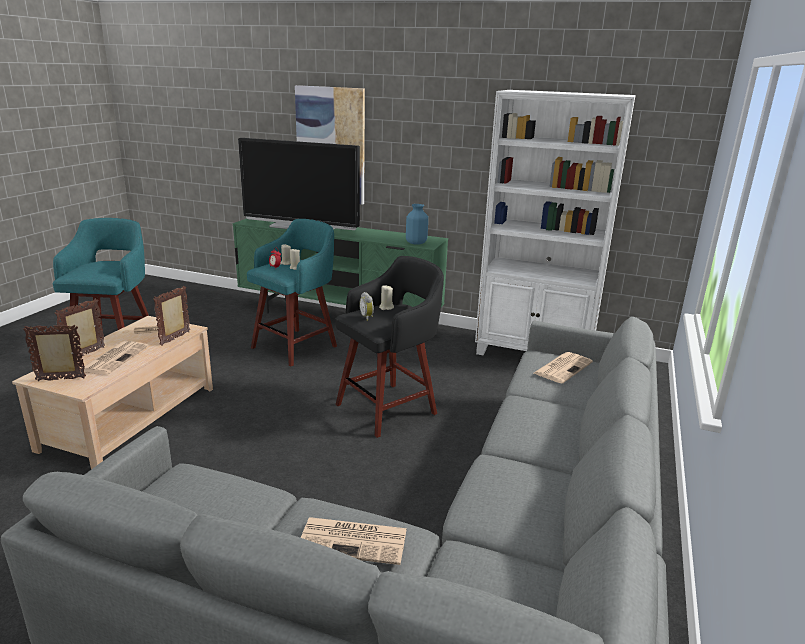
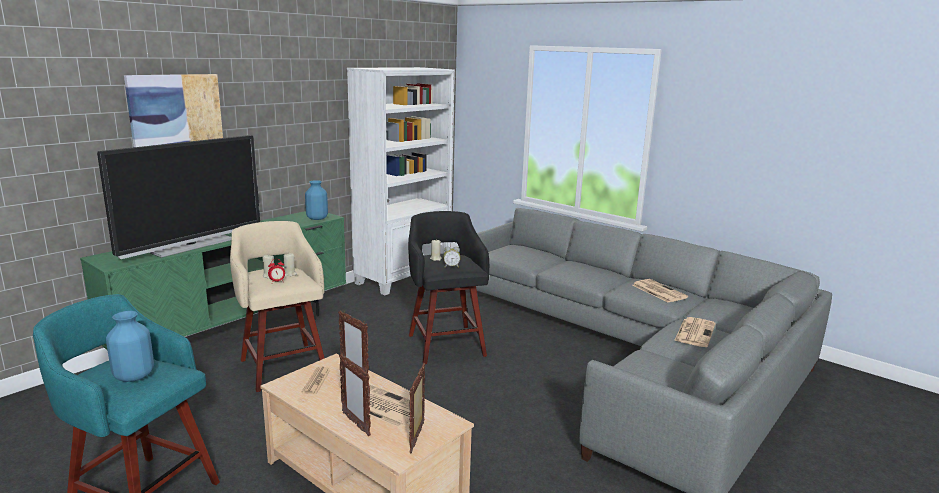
camera: 70 degrees left, 5 degrees down
(97, 268) = (135, 376): none -> blue vase
(296, 346) = (283, 366): turquoise stool -> beige stool
(563, 367) = (517, 252): newspaper -> newspaper (658, 291)

